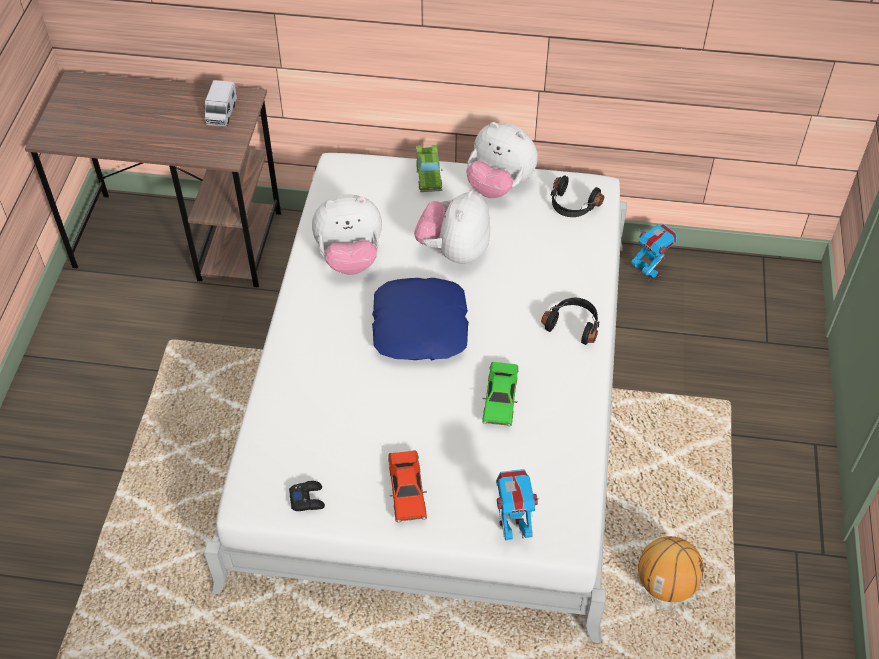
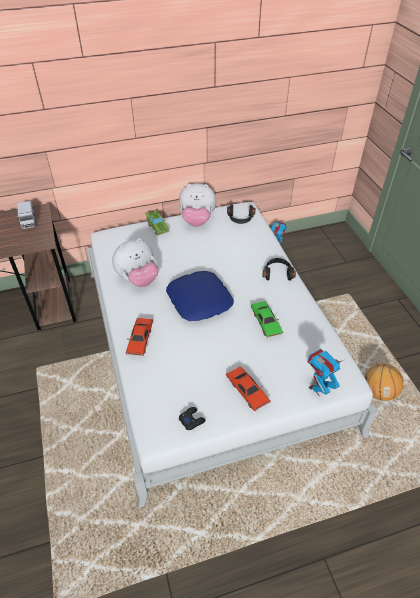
camera: 25 degrees left, 5 degrees down
(301, 356) = (140, 340): none -> red toy car
(454, 251) = (193, 258): plush toy -> none

